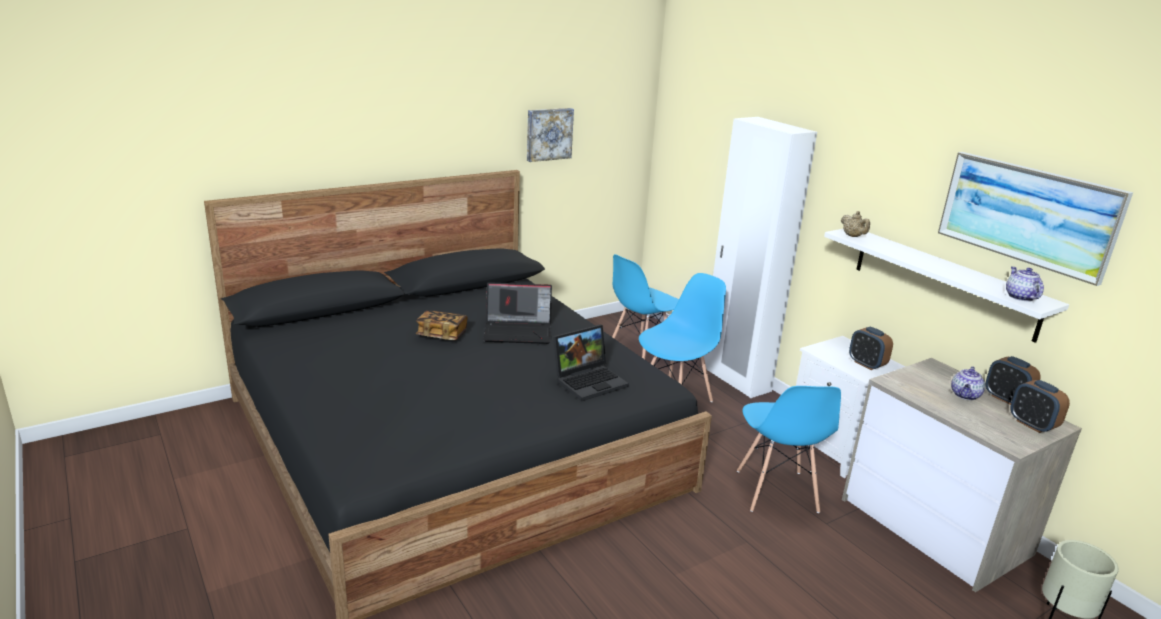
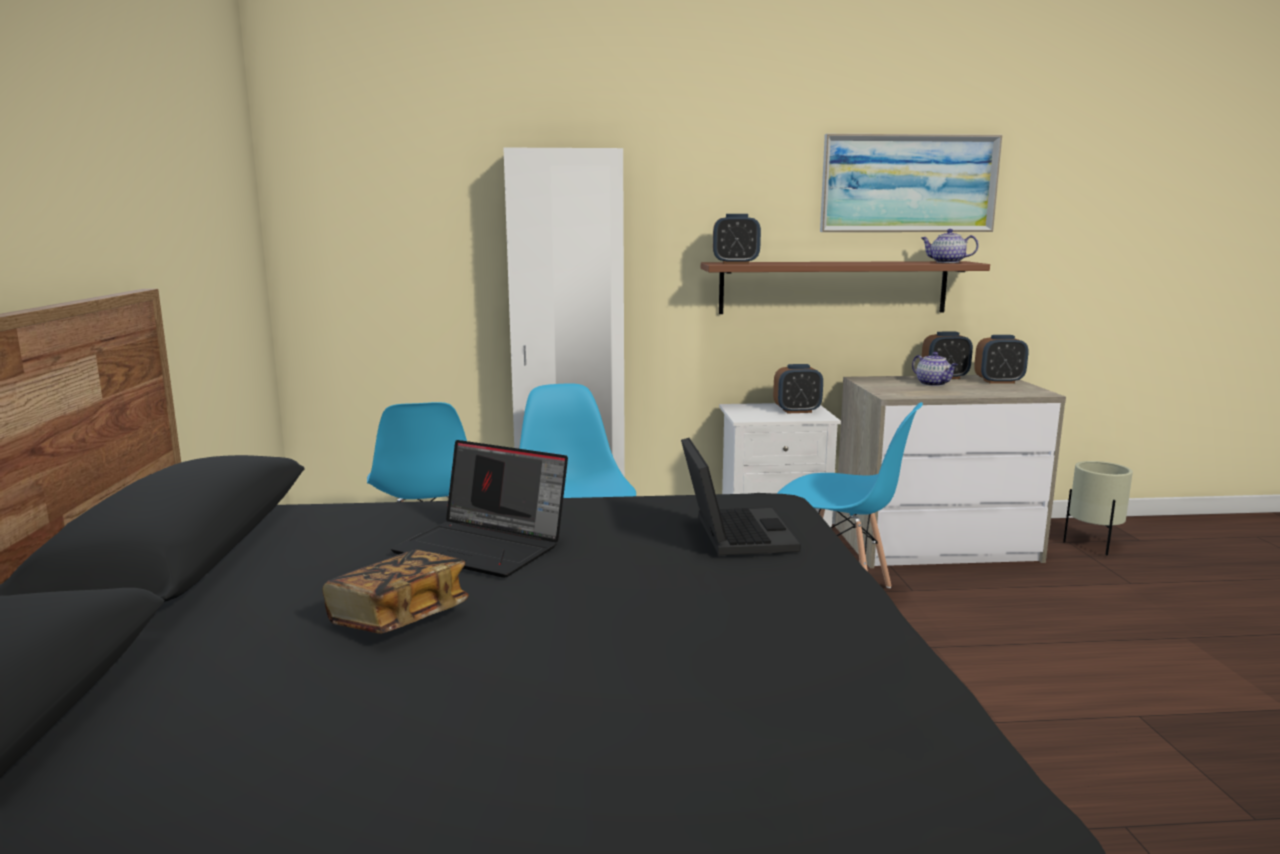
camera: 60 degrees left, 10 degrees down
(518, 331) = (485, 547): laptop -> laptop turned 90 degrees clockwise
(548, 134) = (164, 213): picture -> none
(853, 236) = (735, 263): beige teapot -> alarm clock
(943, 281) = (833, 287): white shelf -> brown shelf

